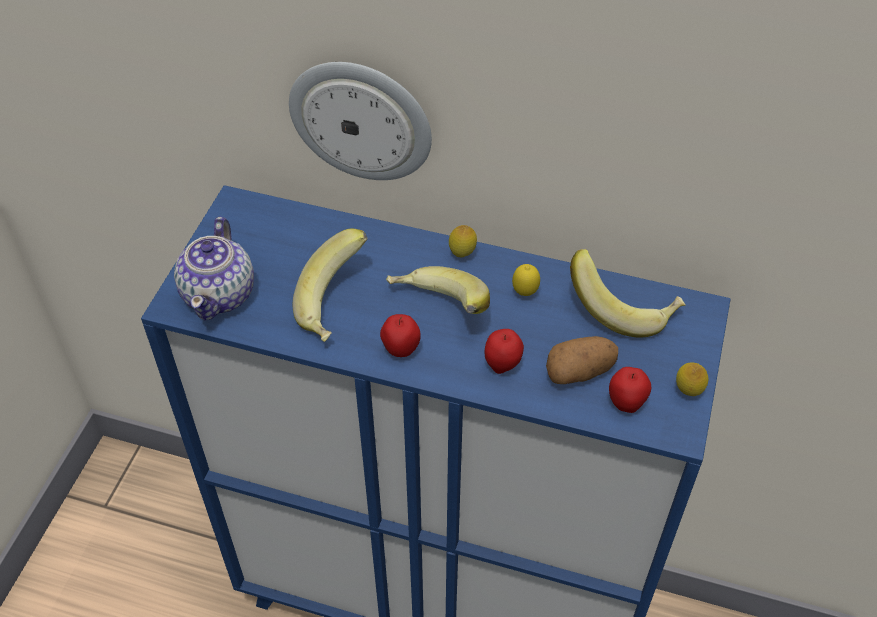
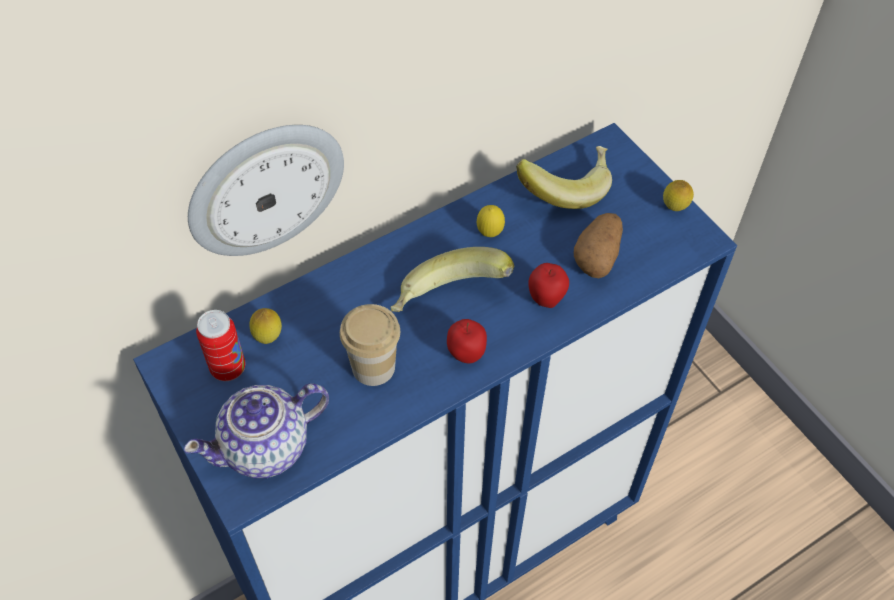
camera: 50 degrees left, 5 degrees up
(220, 294) = (267, 447): teapot -> teapot turned 105 degrees clockwise
(261, 233) = (228, 368): none -> can
(337, 305) = (373, 367): banana -> cup
(462, 254) = (408, 244): lemon -> lemon (268, 338)
(626, 403) = (651, 251): apple -> none

